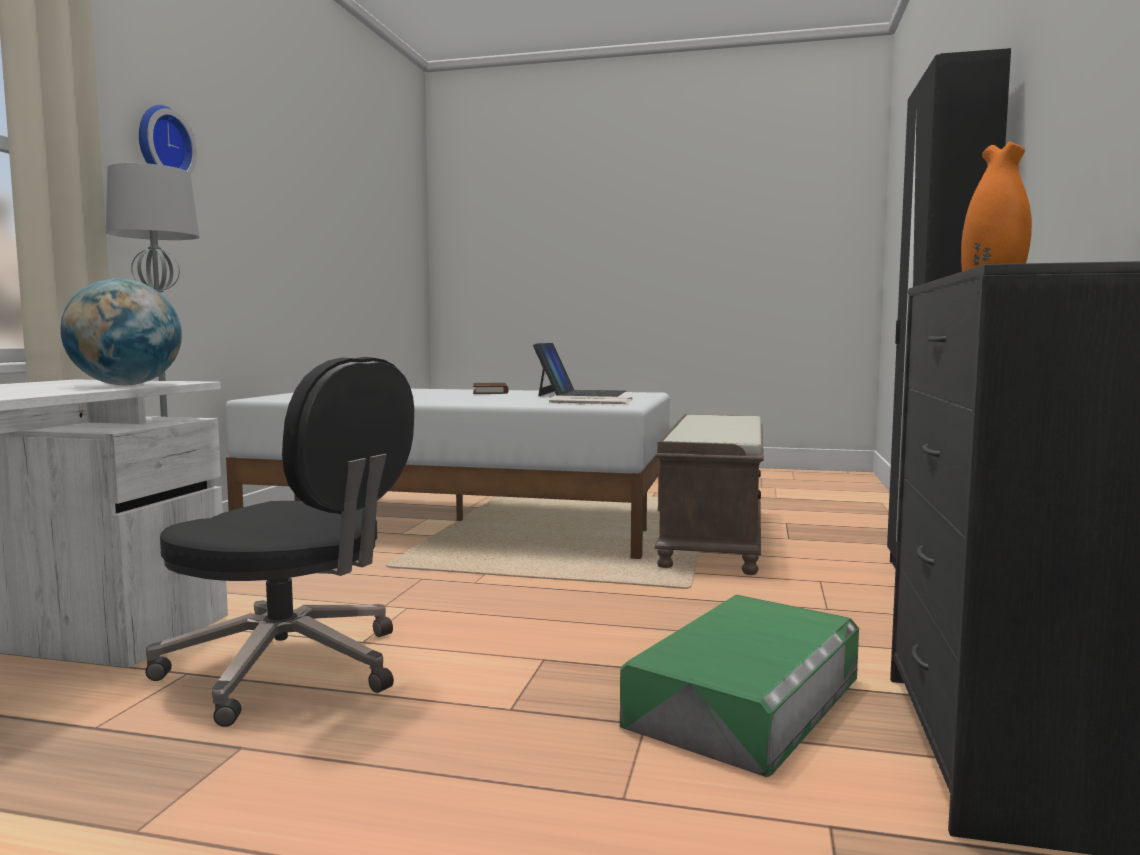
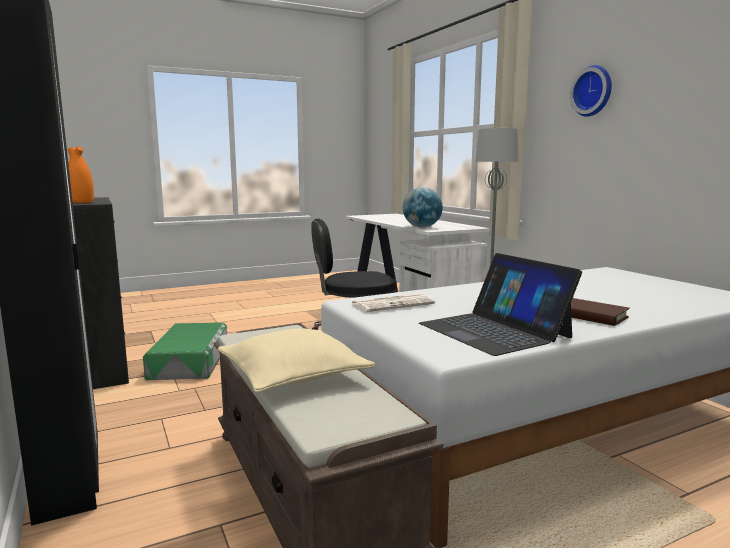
camera: 140 degrees right, 5 degrees up
(728, 425) = (293, 374): none -> beige pillow

